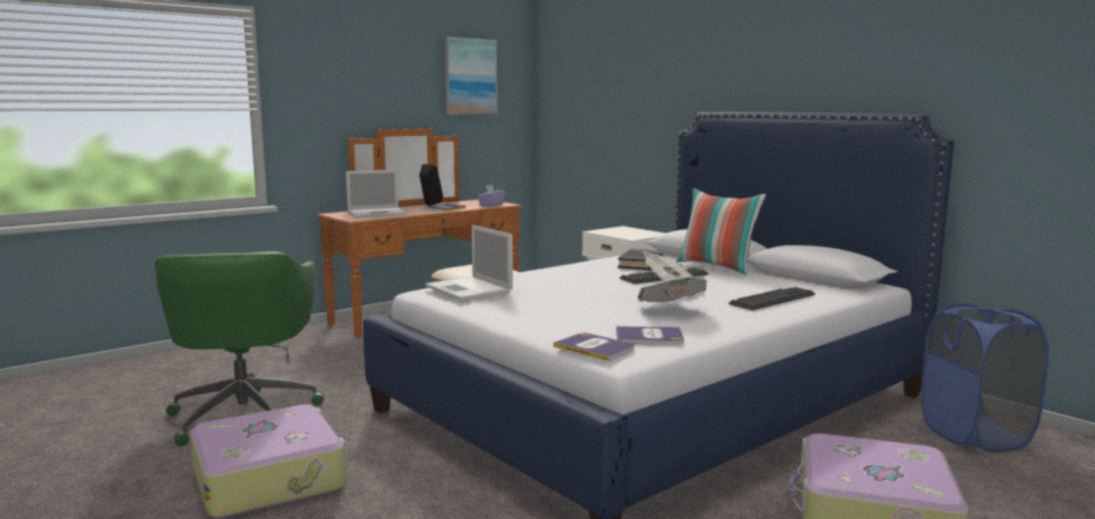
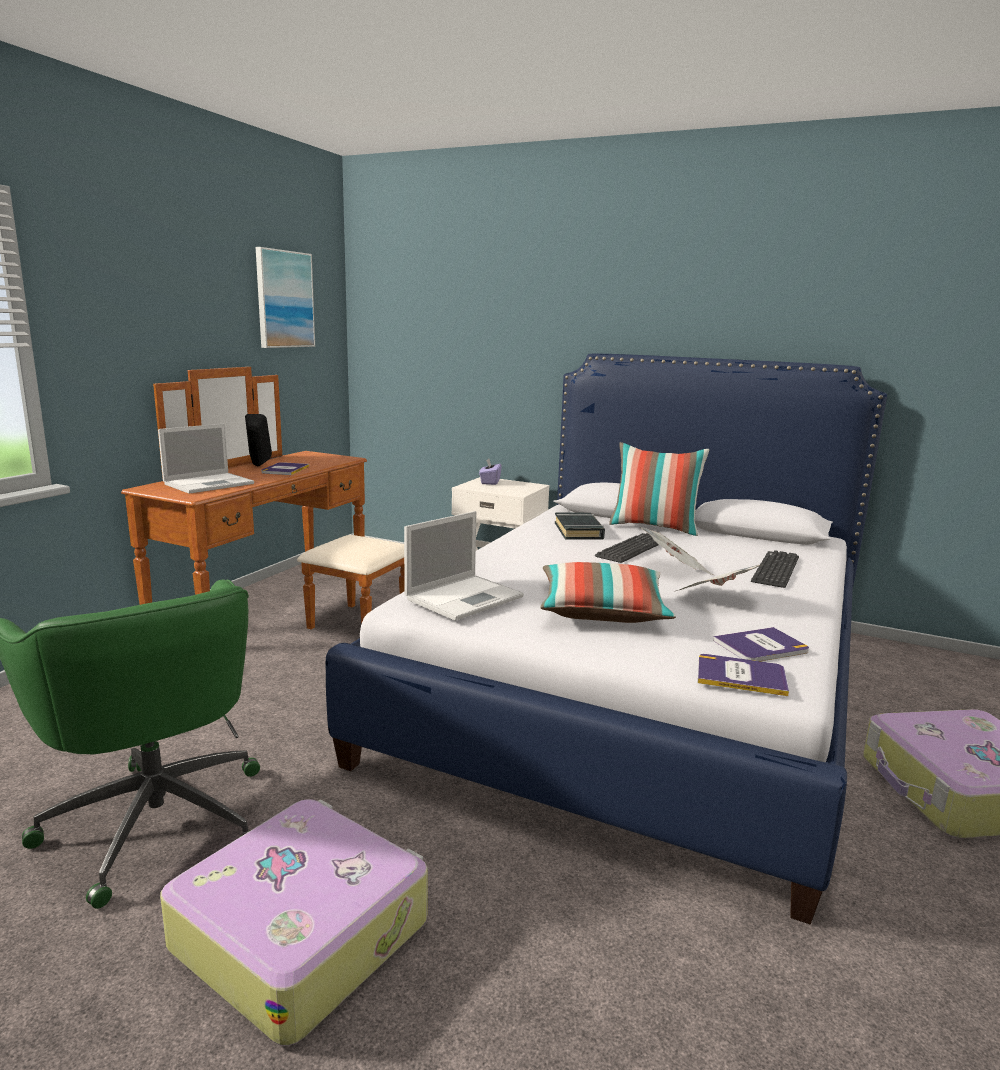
camera: 25 degrees left, 5 degrees up
(470, 289) = (465, 597): laptop -> laptop turned 75 degrees counterclockwise
(491, 205) = (334, 461): purple tissue box -> purple tissue box (490, 482)
(561, 307) = (602, 611): none -> pillow
(975, 435) = (923, 674): blue laundry basket -> none

